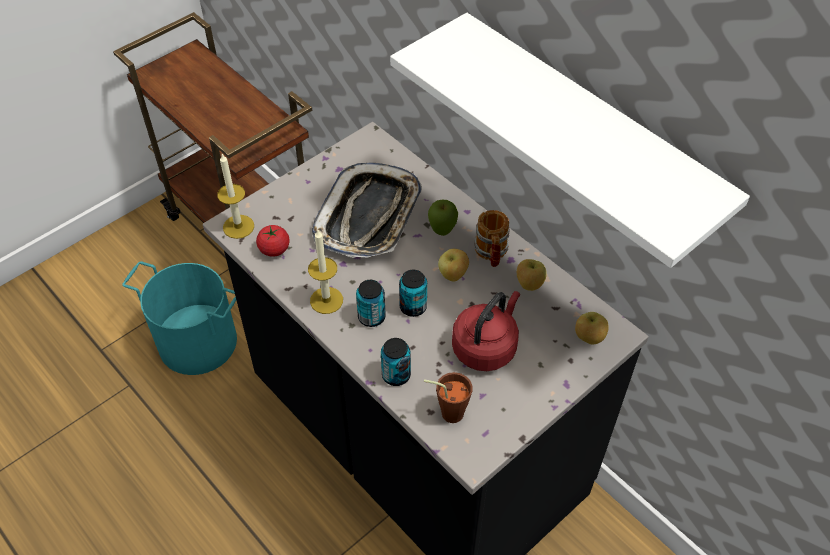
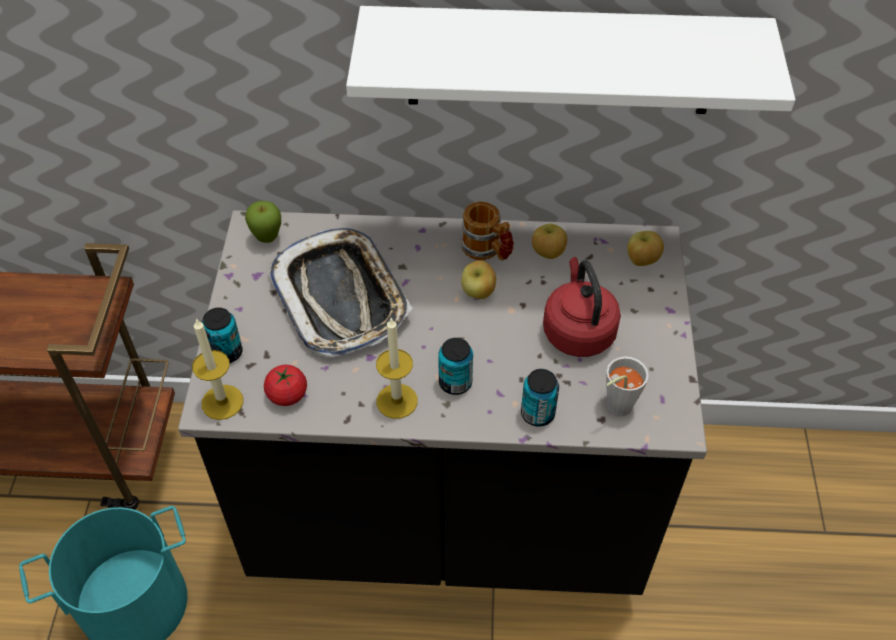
camera: 45 degrees left, 0 degrees up
(413, 307) = (479, 345): can -> can (226, 352)
(442, 232) = (423, 263): apple -> apple (267, 239)
(447, 412) = (614, 408): brown cup -> grey cup

